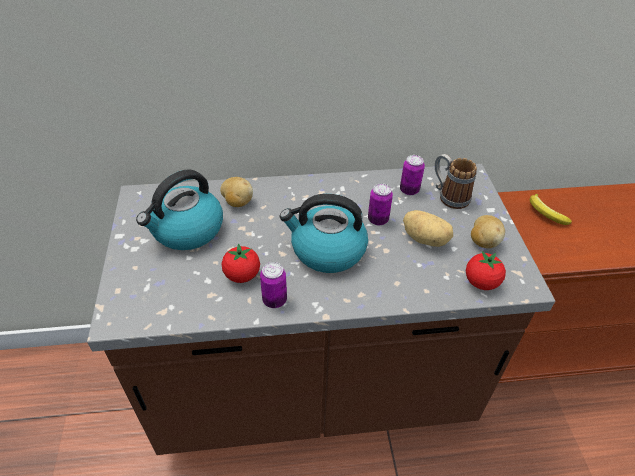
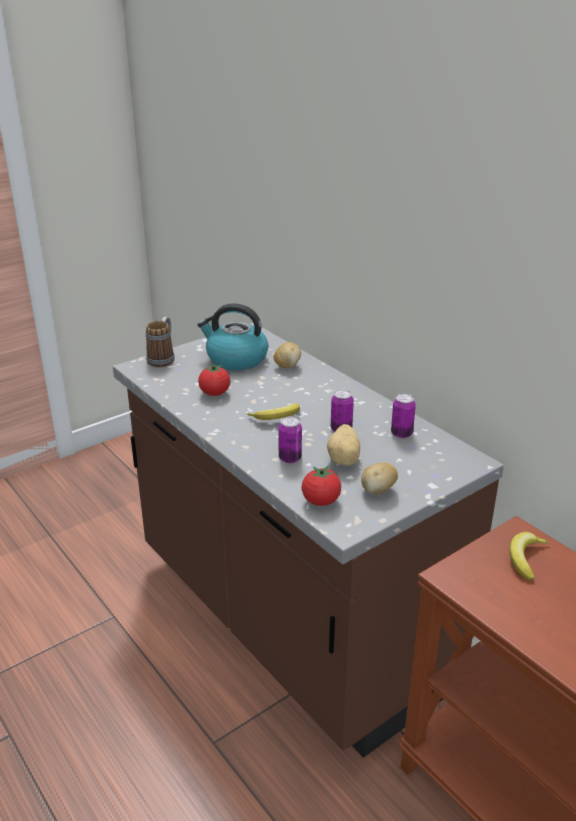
camera: 60 degrees right, 15 degrees down
(274, 300) = (203, 413): can -> can (290, 458)
(327, 250) = (277, 418): kettle -> banana
(448, 196) = (421, 456): mug -> mug (163, 358)

